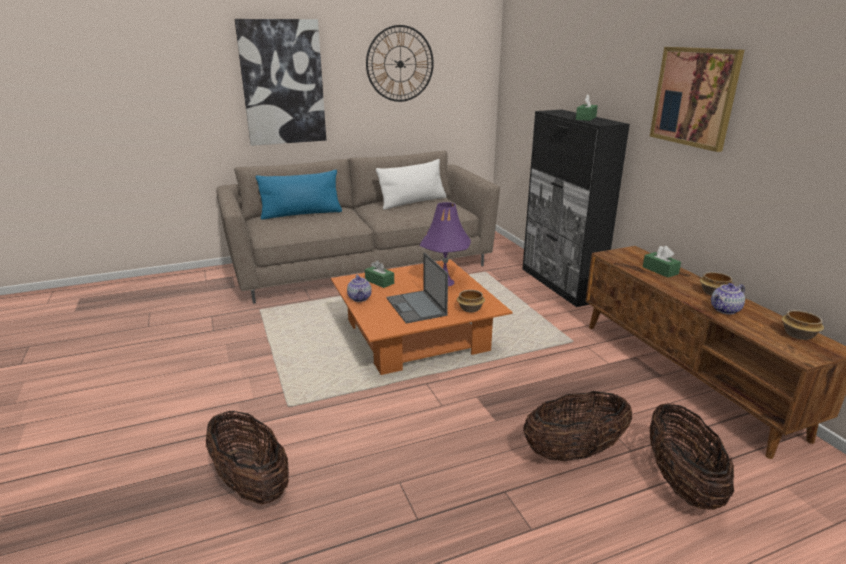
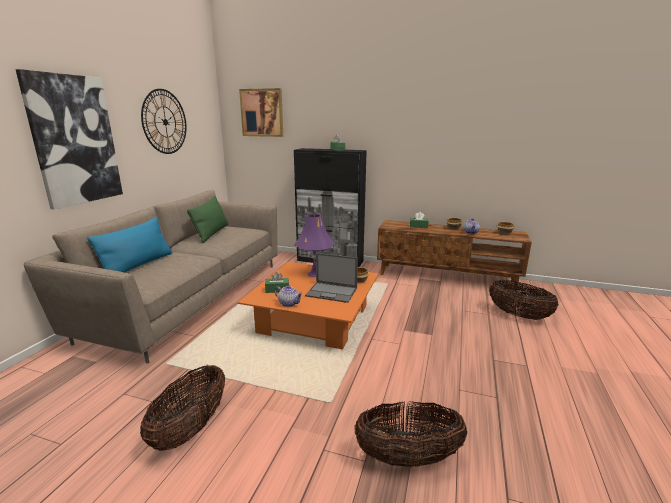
camera: 50 degrees left, 5 degrees down
(413, 202) = (211, 233): white pillow -> green pillow
(574, 452) = (478, 327): basket -> basket (191, 428)
(694, 97) = (411, 130): picture -> picture (262, 113)

